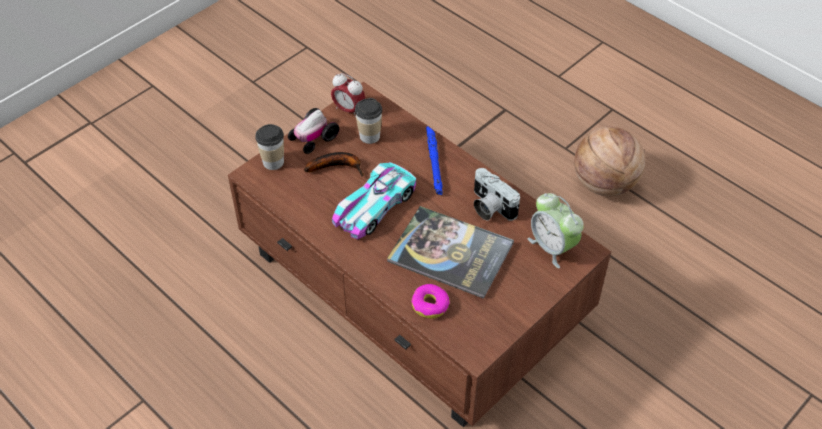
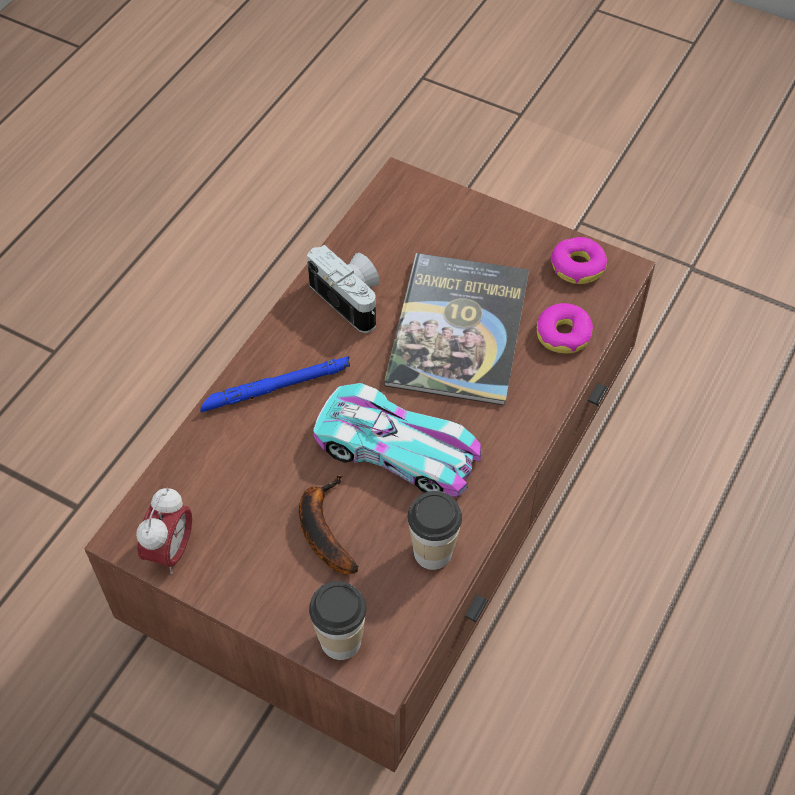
camera: 105 degrees left, 5 degrees up
(313, 138) = (260, 590): toy car -> none
(369, 136) = (234, 498): cup -> cup (433, 552)
(485, 329) = (577, 266): none -> donut
(490, 207) = (352, 298): camera -> camera turned 75 degrees counterclockwise
(552, 247) = (405, 216): alarm clock -> none
(604, 184) = (125, 294): basketball -> none

